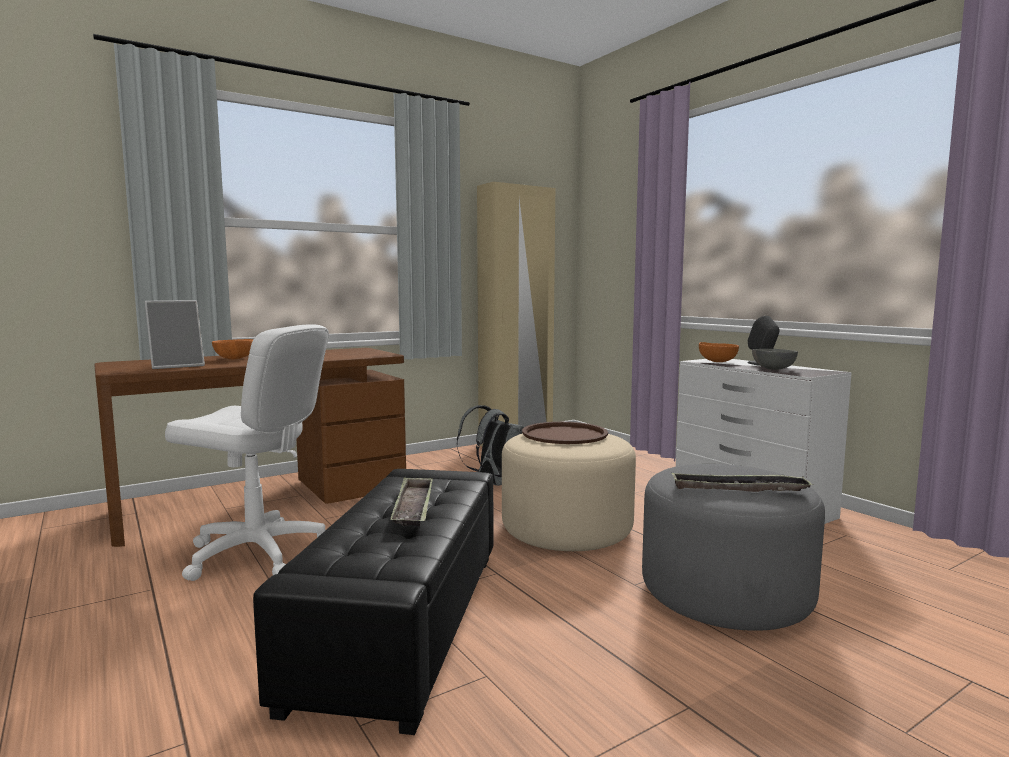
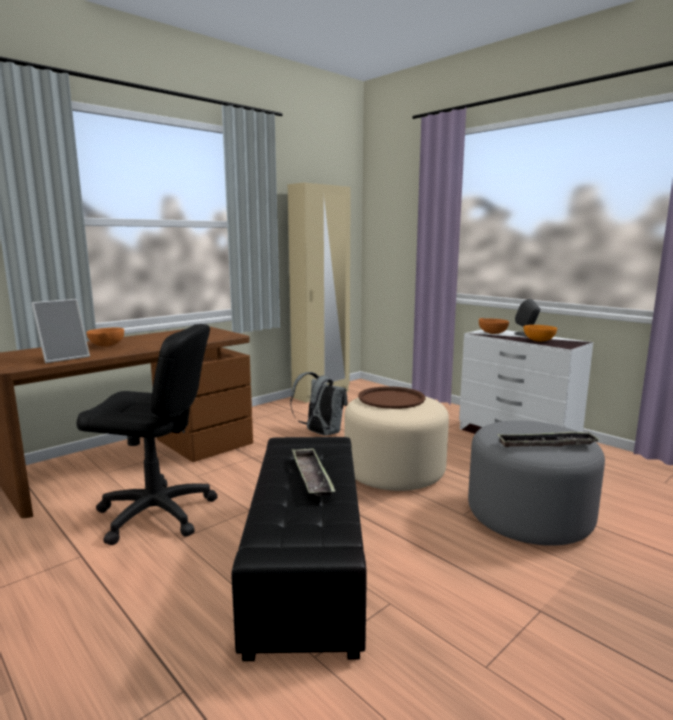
camera: 10 degrees left, 5 degrees up
(257, 553) = (156, 514): white office chair -> black office chair
(772, 369) = (537, 341): grey bowl -> orange bowl

